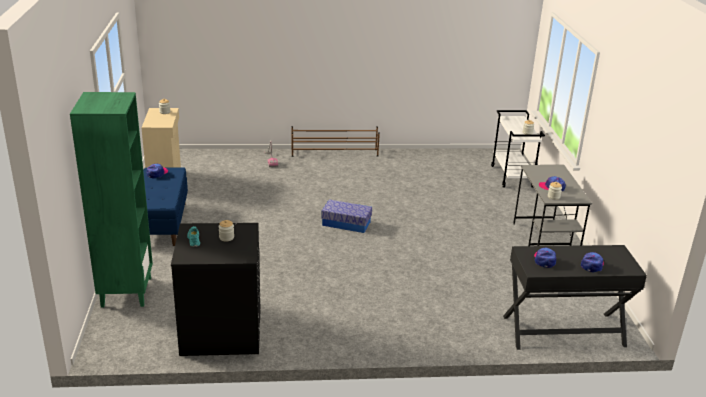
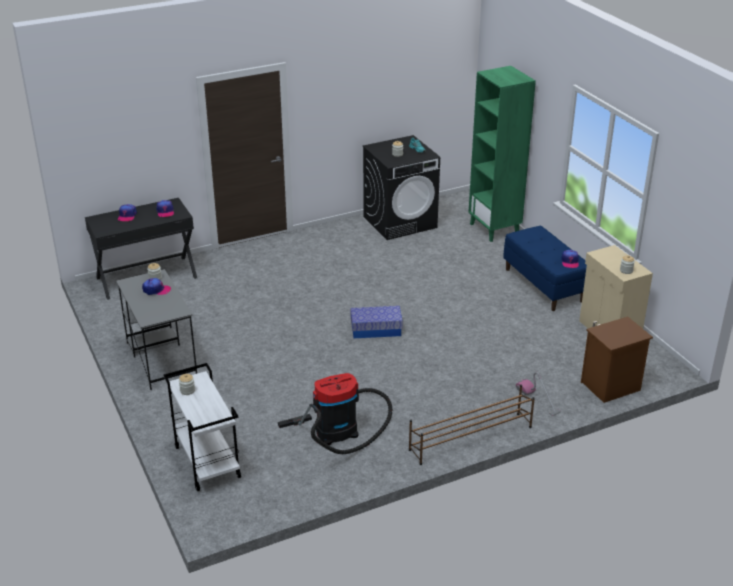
camera: 160 degrees right, 5 degrees up
(214, 155) = (610, 387): none -> brown nightstand
(415, 173) = (341, 430): none -> vacuum cleaner

